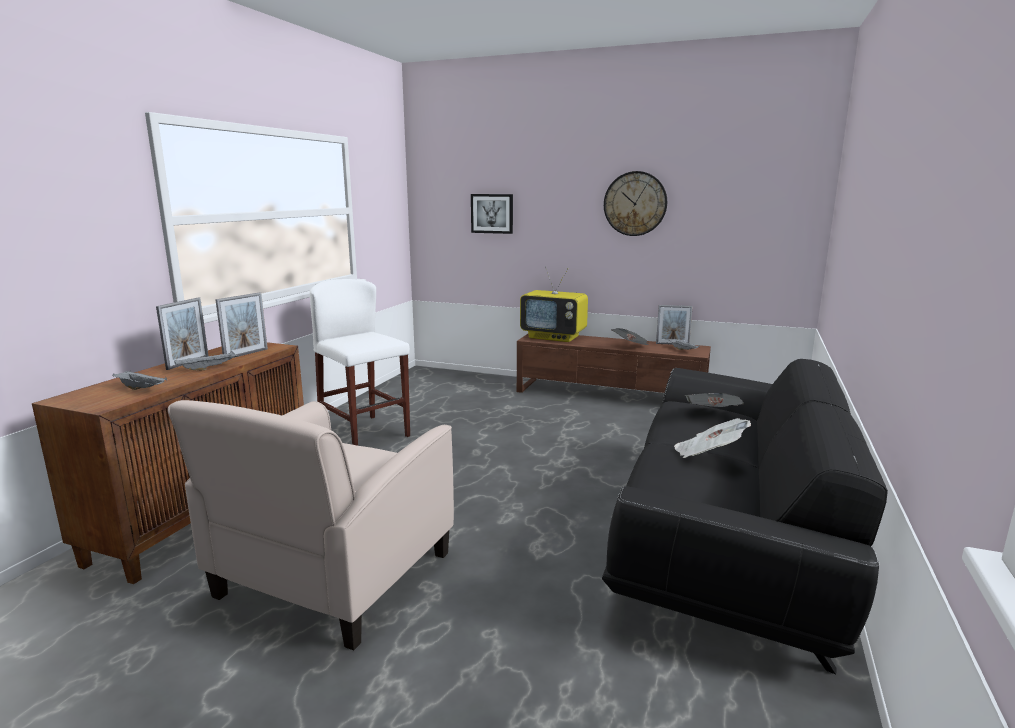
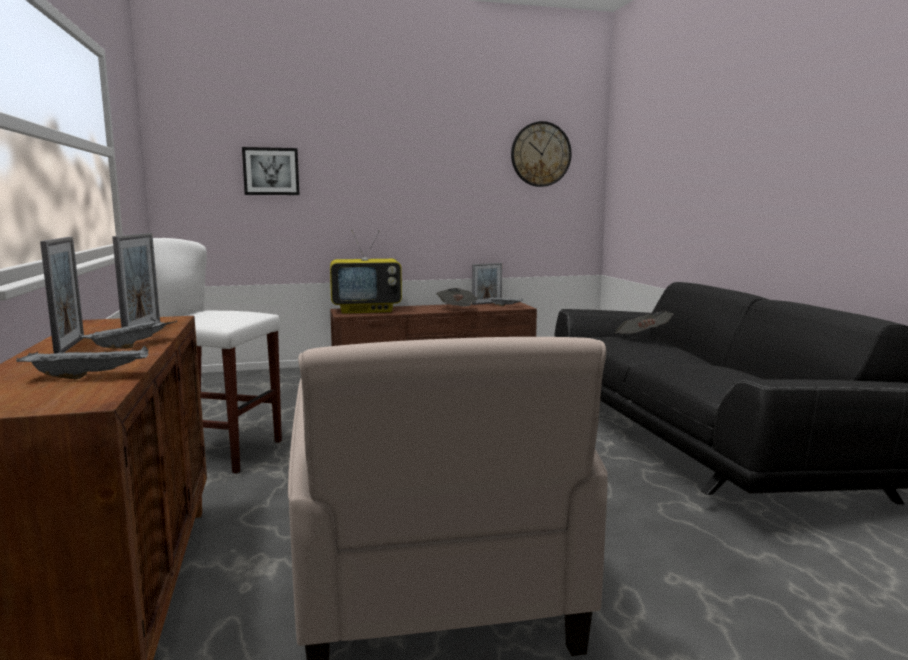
camera: 35 degrees left, 5 degrees down
(635, 203) = (437, 161): wall clock -> wall clock (540, 154)
(708, 455) = (705, 360): newspaper -> none

